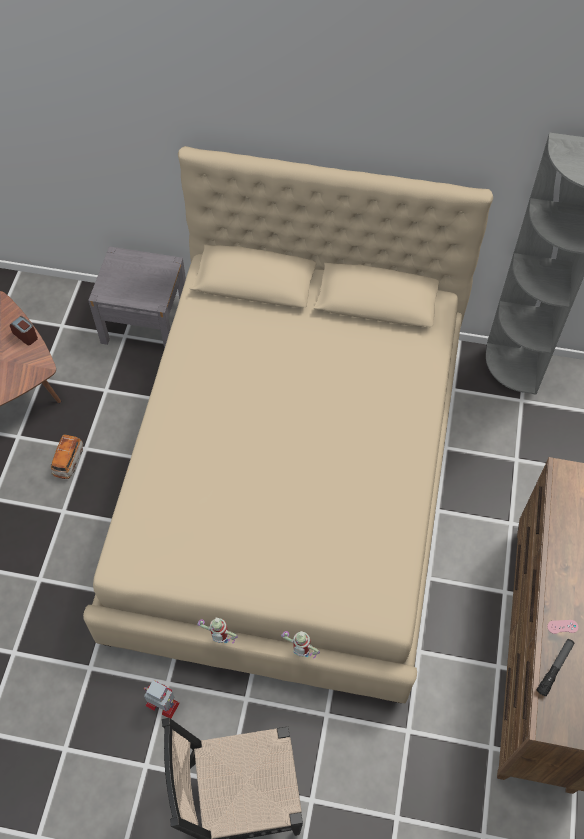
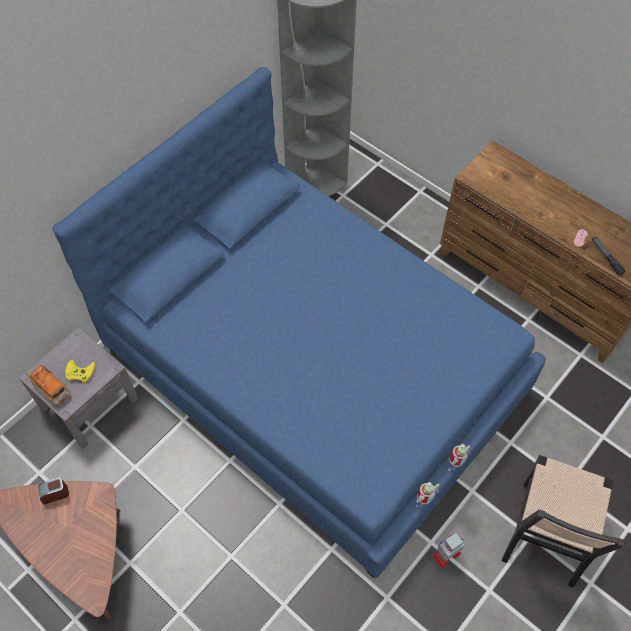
camera: 60 degrees left, 0 degrees up
(68, 461) = (184, 529): toy car -> toy car (52, 389)
(138, 284) = (79, 373): none -> yellow game controller
(292, 481) = (314, 369): beige bed -> blue bed
(300, 655) = (491, 417): toy robot -> toy robot (422, 503)

